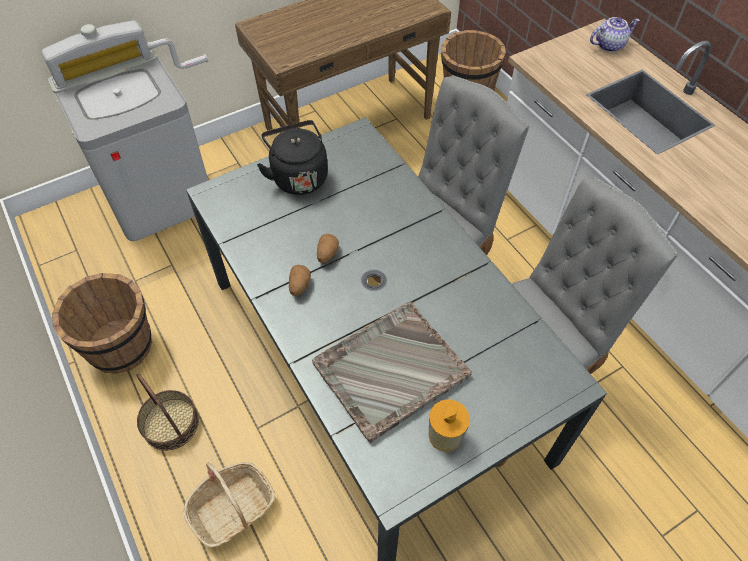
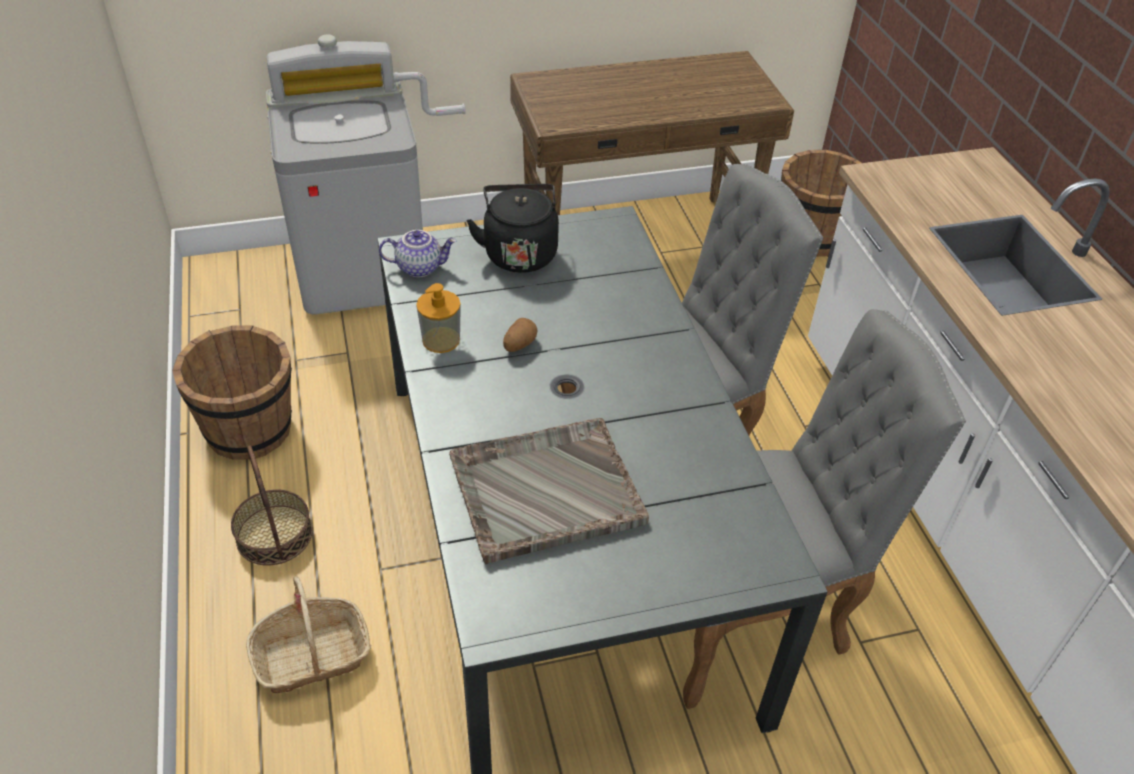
camera: 15 degrees right, 10 degrees down
(299, 286) = (470, 371): potato -> none
(445, 435) = (586, 581): soap dispenser -> soap dispenser (441, 340)
(609, 45) = (986, 178): teapot -> teapot (420, 267)

